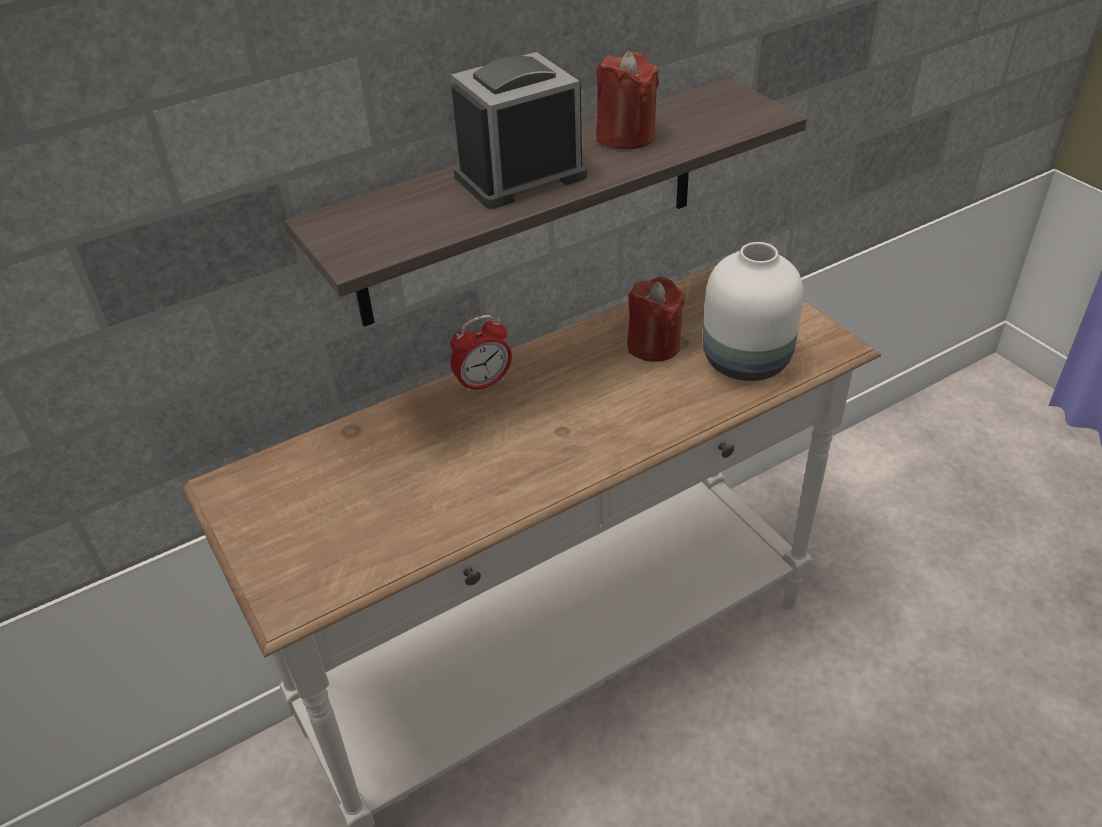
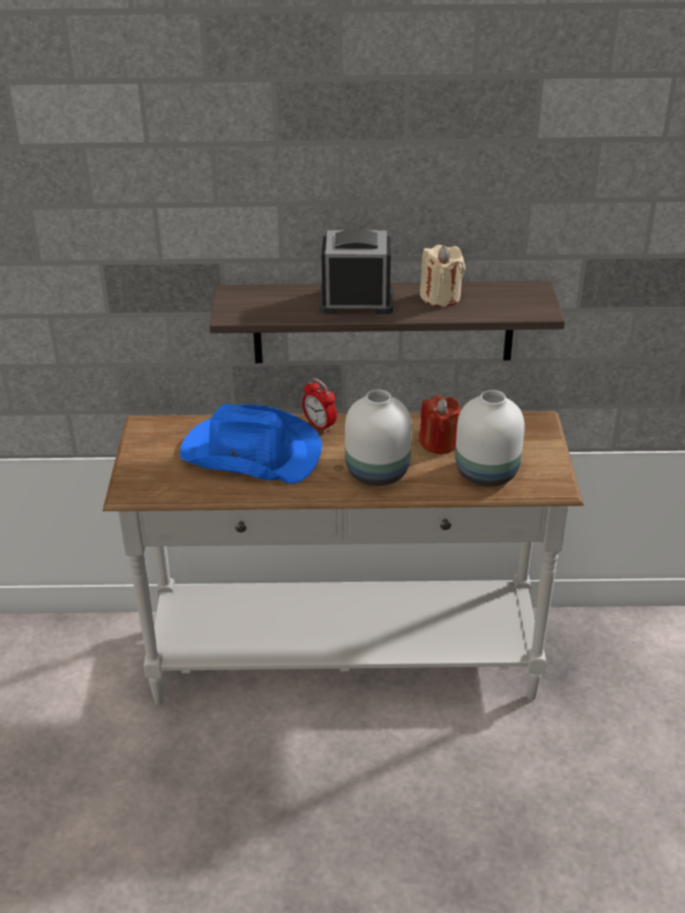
camera: 30 degrees right, 5 degrees down
(421, 461) = (249, 452): none -> blue hat
(483, 383) = (319, 426): alarm clock -> alarm clock turned 45 degrees clockwise
(619, 418) = (377, 473): none -> white vase
(625, 136) = (440, 297): red candle -> beige candle

